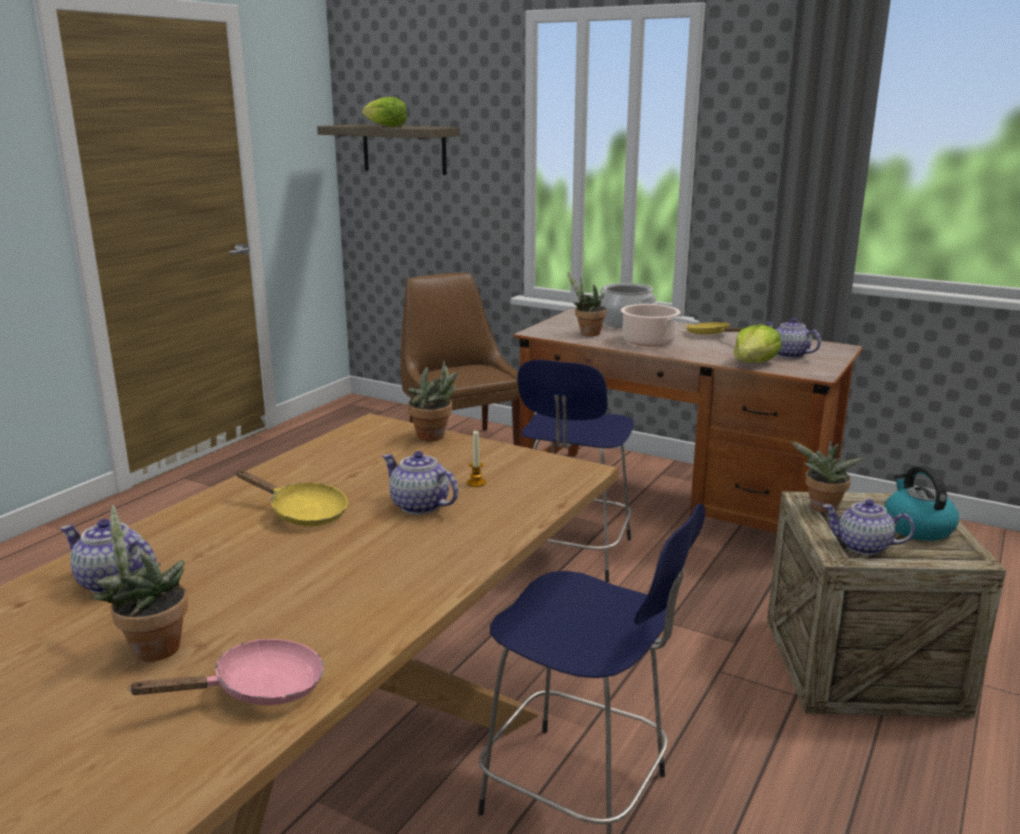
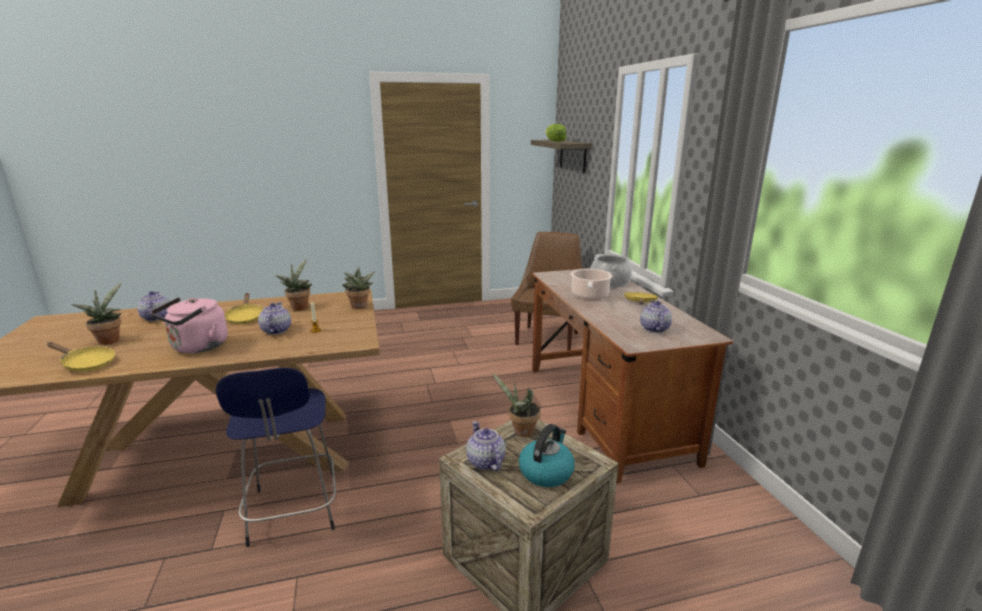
camera: 45 degrees right, 0 degrees up
(258, 689) = (86, 364): pink frying pan -> yellow frying pan
(377, 575) = (197, 347): none -> pink kettle
(573, 554) = (496, 412): blue stool -> none
(587, 333) = (569, 282): potted plant -> potted plant (299, 307)
(754, 363) = (612, 326): lettuce -> none

